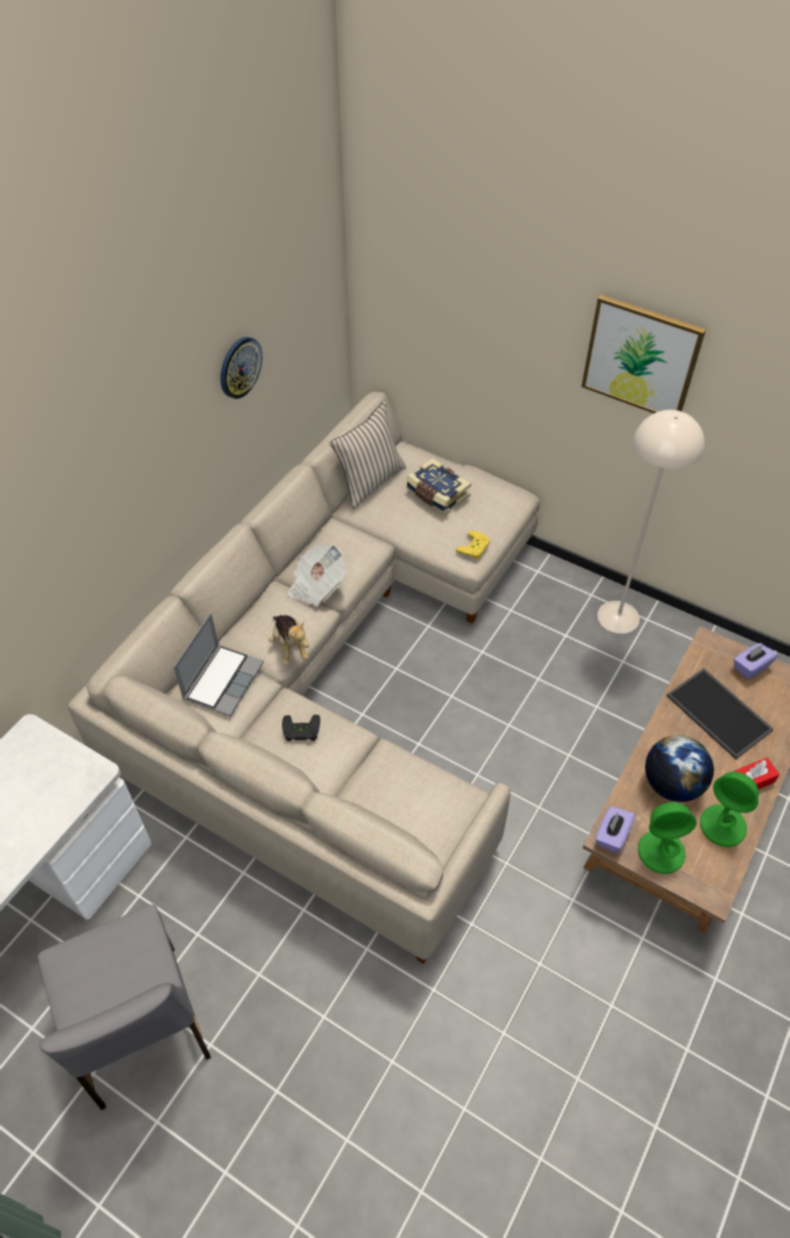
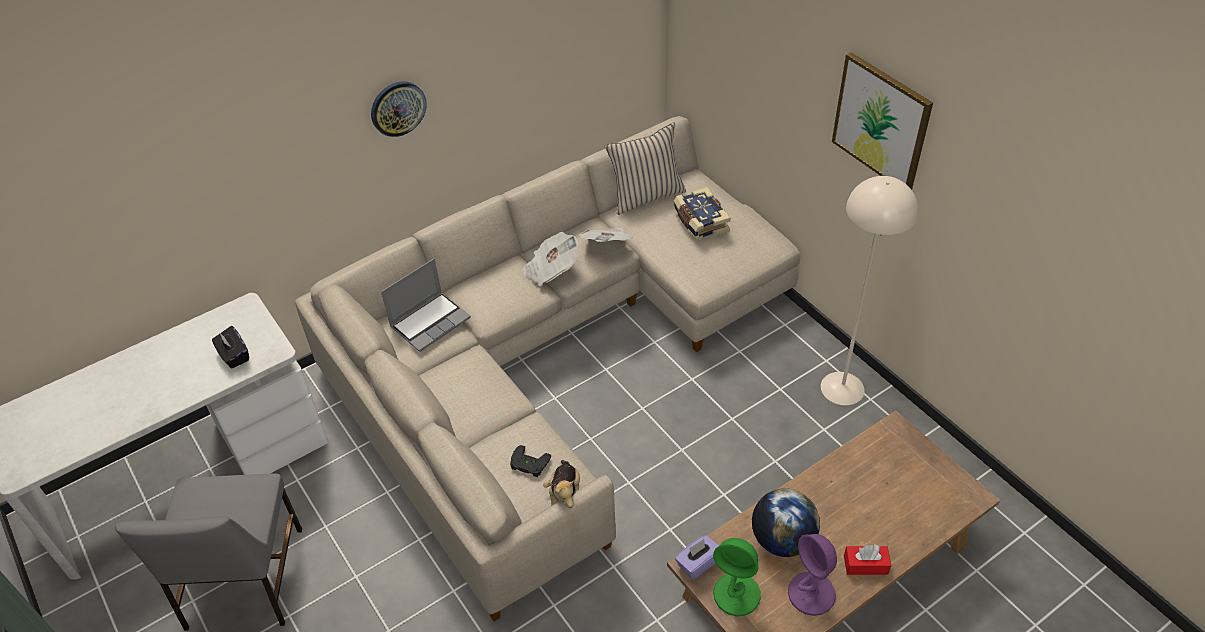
camera: 25 degrees right, 5 degrees down
(49, 794) = (234, 356): none -> black tissue box
(239, 367) = (524, 54): wall clock -> wall clock (398, 108)
(290, 646) = (500, 311): plush toy -> plush toy (564, 497)
(301, 731) = (469, 382): black game controller -> black game controller (528, 465)
(359, 544) = (607, 245): none -> newspaper
(475, 548) = (711, 277): yellow game controller -> none
(720, 713) = (869, 494): tray -> none
(723, 826) = (811, 594): green table lamp -> purple table lamp
(750, 667) = (926, 463): purple tissue box -> none

